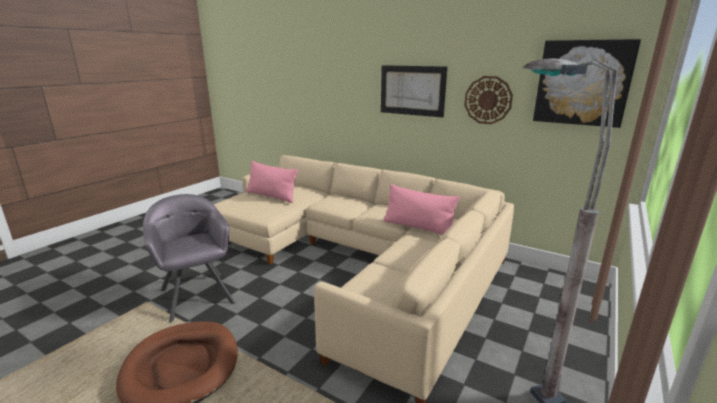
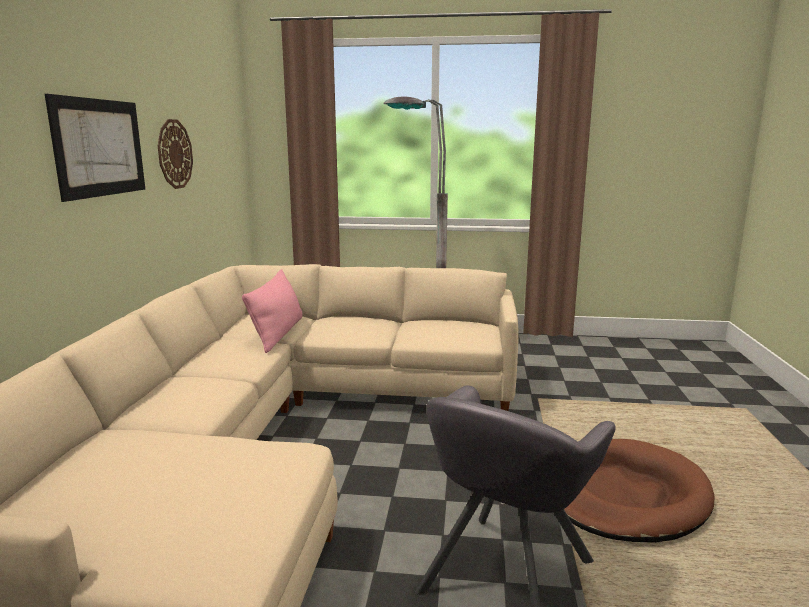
camera: 115 degrees left, 5 degrees down
(271, 196) = (157, 484): pink pillow -> none
(582, 83) = (220, 127): picture -> none

